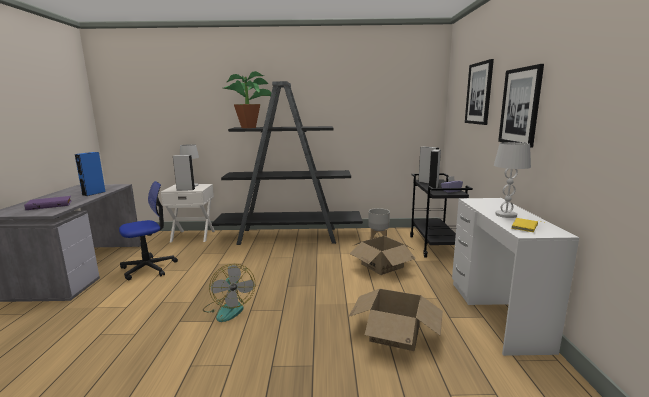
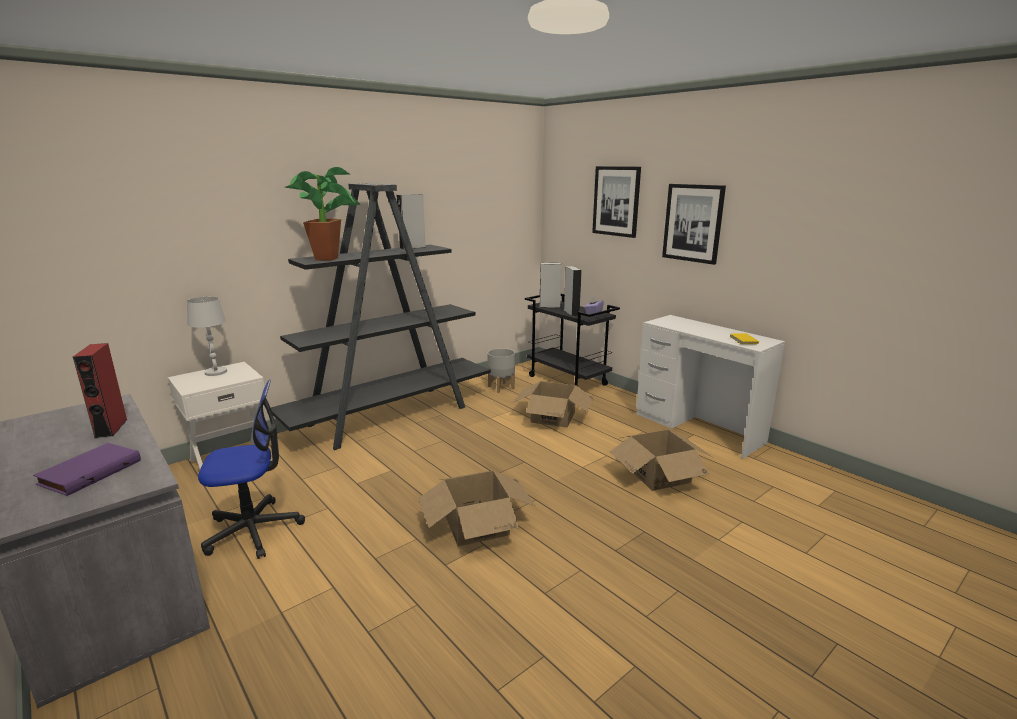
camera: 40 degrees left, 5 degrees up
(94, 193) = (111, 428): blue speaker -> red speaker
(149, 268) = (254, 530): office chair -> office chair turned 60 degrees clockwise
(185, 189) = (223, 381): grey speaker -> grey speaker (412, 248)
(229, 308) = (477, 524): fan -> cardboard box
(506, 215) = (711, 332): white table lamp -> none

